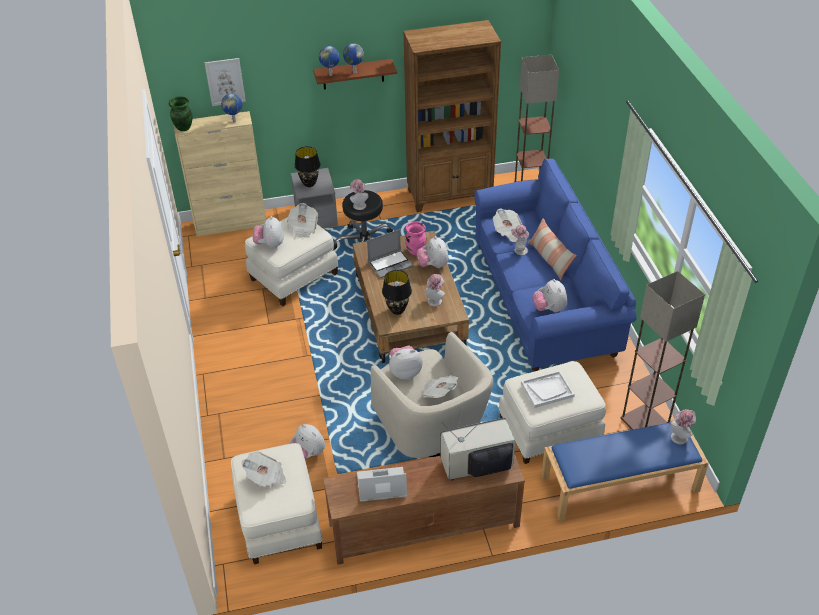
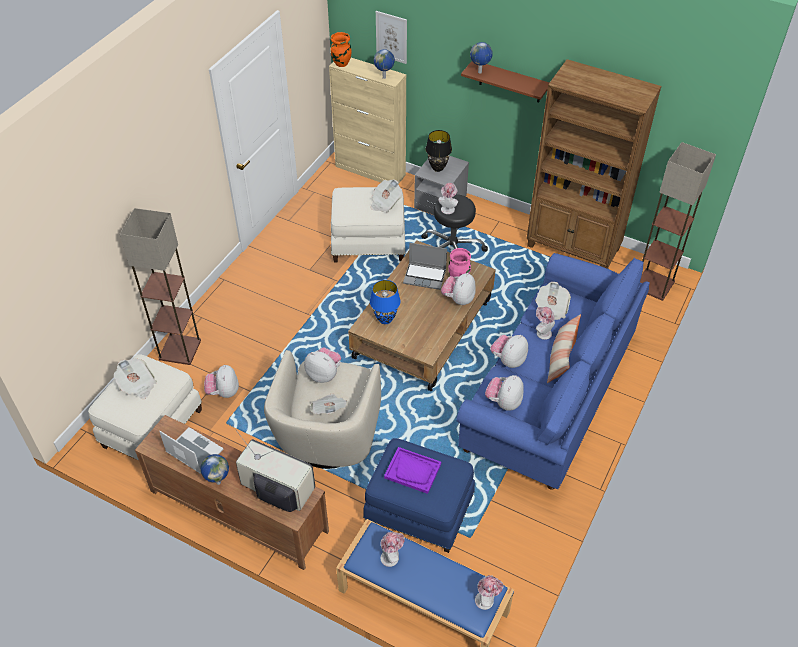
camera: 40 degrees right, 5 degrees up
(183, 128) = (341, 63): green vase -> orange vase
(270, 244) = (346, 202): plush toy -> plush toy (508, 360)
(354, 72) = (502, 79): globe -> globe (218, 482)
(397, 310) = (385, 319): black table lamp -> blue table lamp
(435, 300) = (425, 330): hat -> hat (392, 556)
(547, 390) = (413, 471): white tray -> purple tray
(549, 431) = (418, 511): white ottoman -> blue ottoman
(644, 422) = (508, 566): floor lamp -> floor lamp (179, 349)

